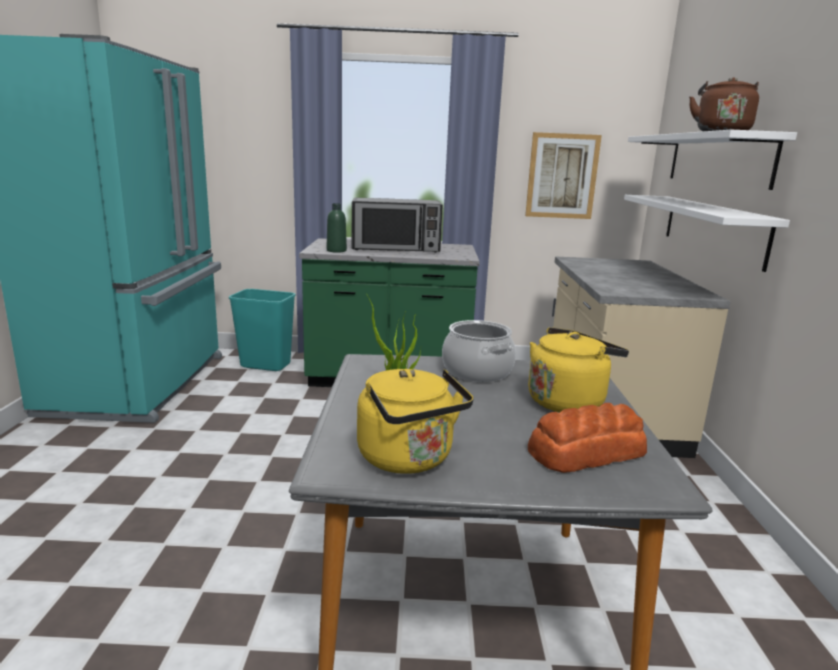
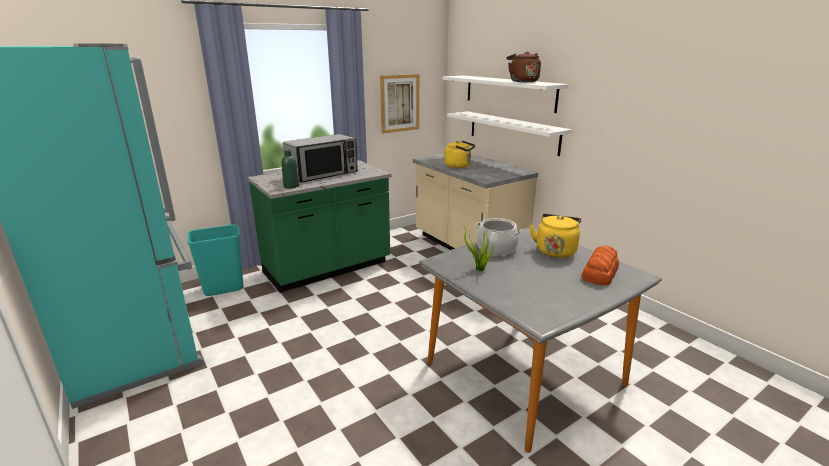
camera: 35 degrees left, 5 degrees up
(409, 459) = (555, 304): yellow kettle -> yellow kettle (459, 166)

